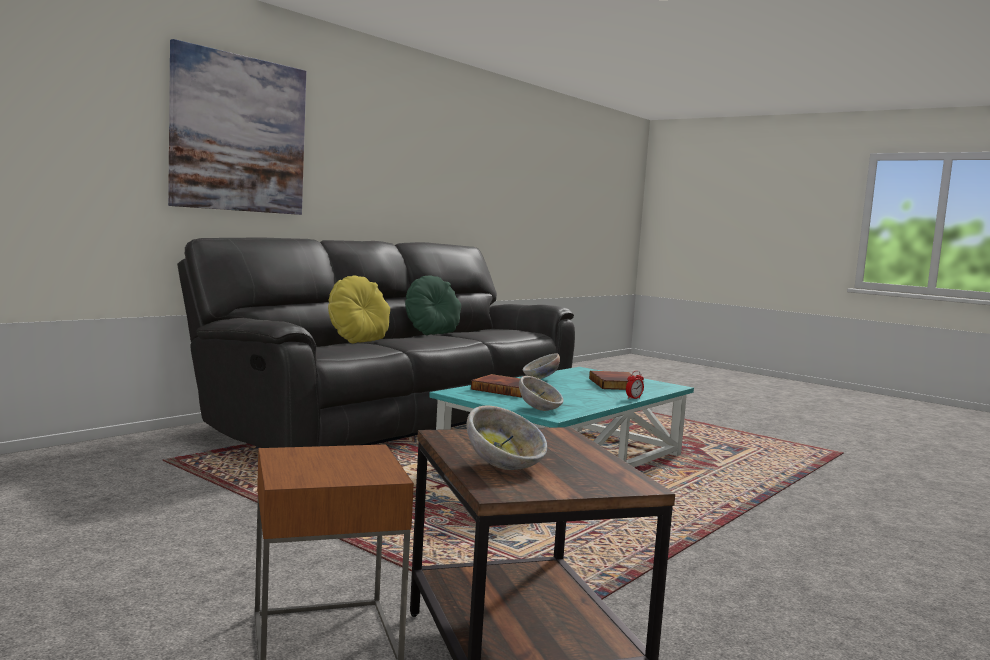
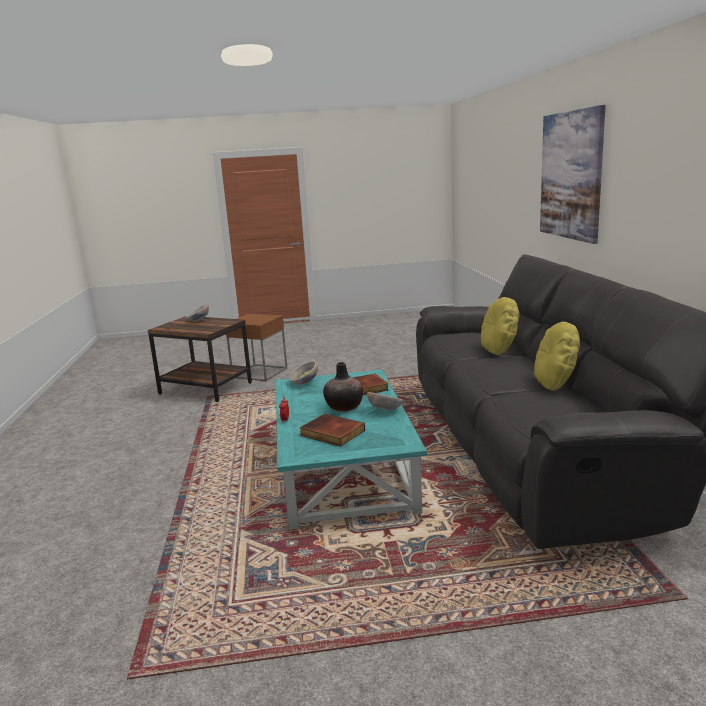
camera: 135 degrees right, 10 degrees up
(431, 334) = (555, 385): green pillow -> yellow pillow
(563, 388) = (344, 407): none -> vase

